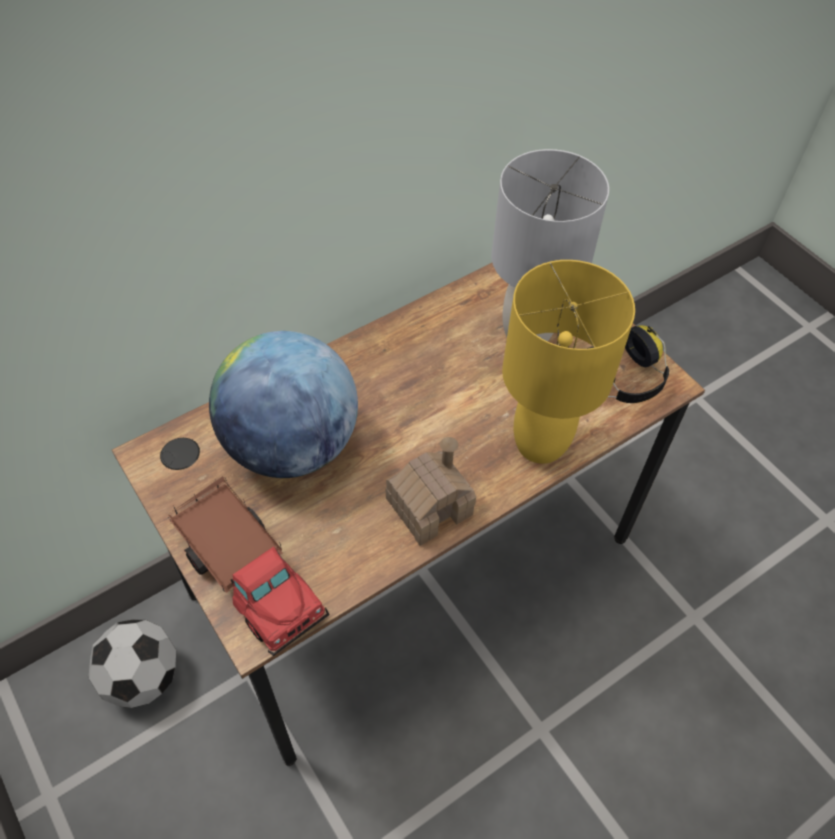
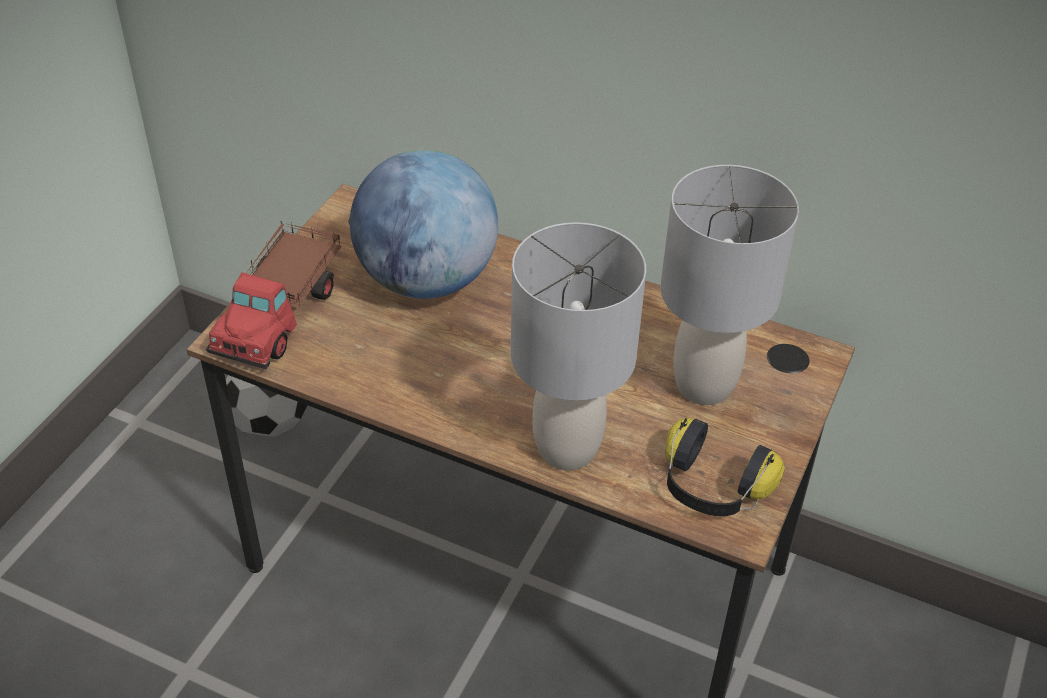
camera: 60 degrees right, 10 degrees down
(429, 506) = (429, 395): toy house -> none
(539, 443) = (567, 447): yellow table lamp -> grey table lamp

